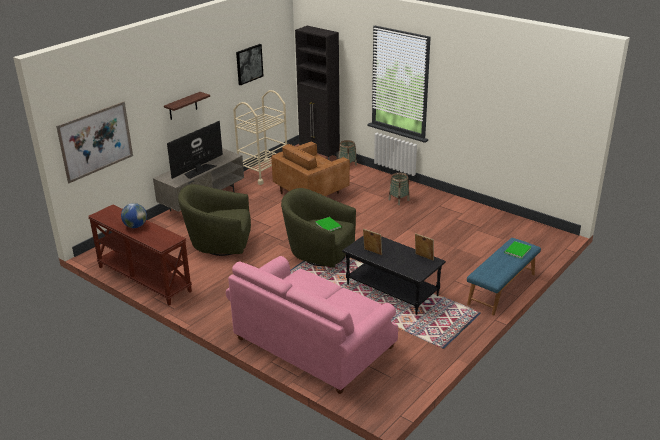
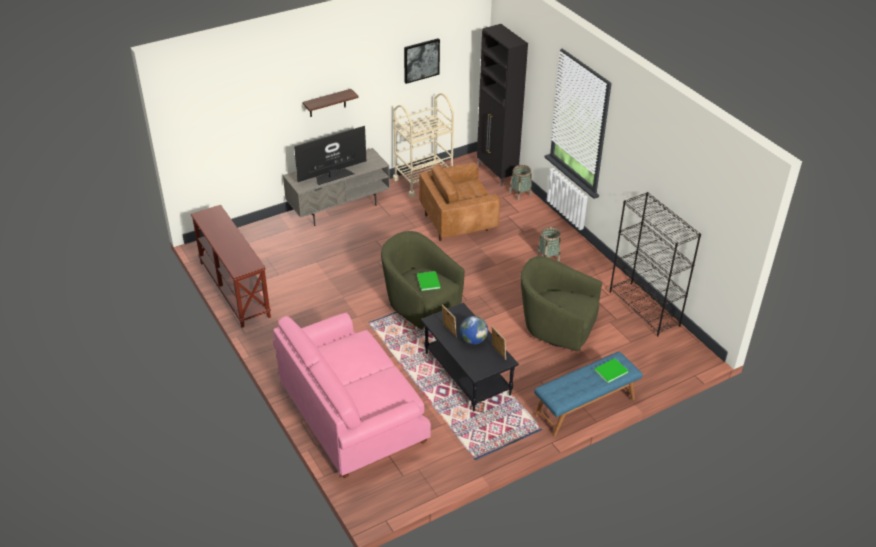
camera: 20 degrees right, 10 degrees up
(96, 141) = (216, 135): picture -> none
(135, 226) = (226, 239): globe -> globe (473, 340)
(219, 244) = (327, 266): green armchair -> green armchair (556, 328)
(496, 216) = (644, 309): none -> black bookcase

